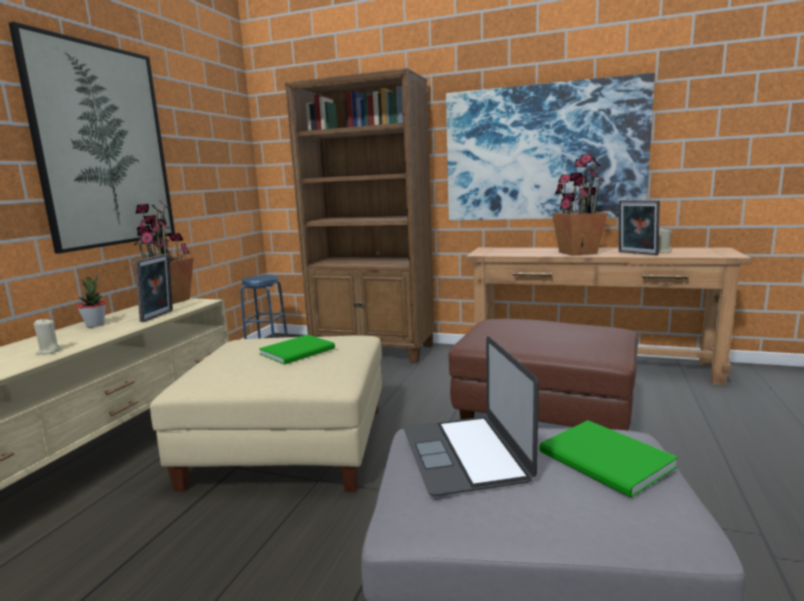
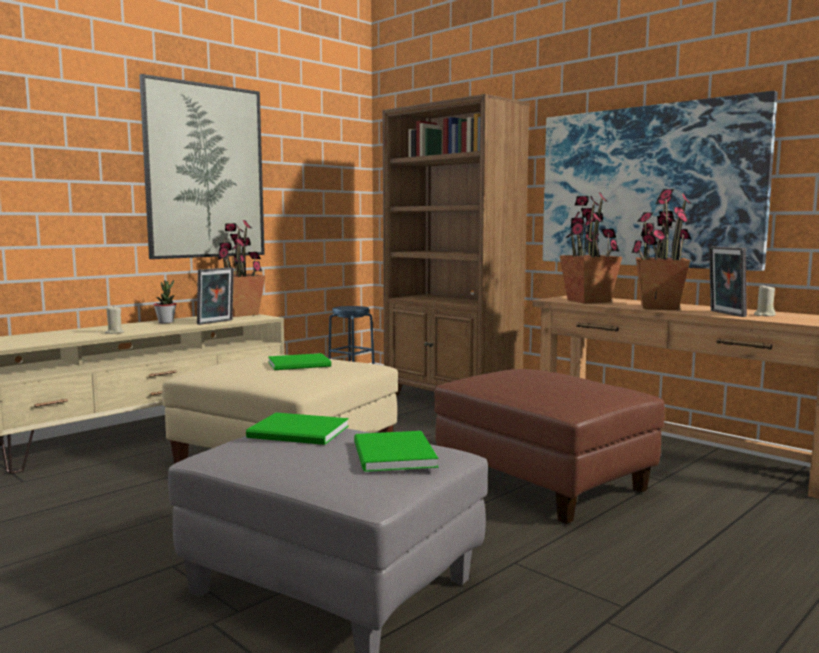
camera: 25 degrees right, 5 degrees down
(464, 453) = (300, 433): laptop -> green book
(511, 252) = (588, 301): none -> potted plant

